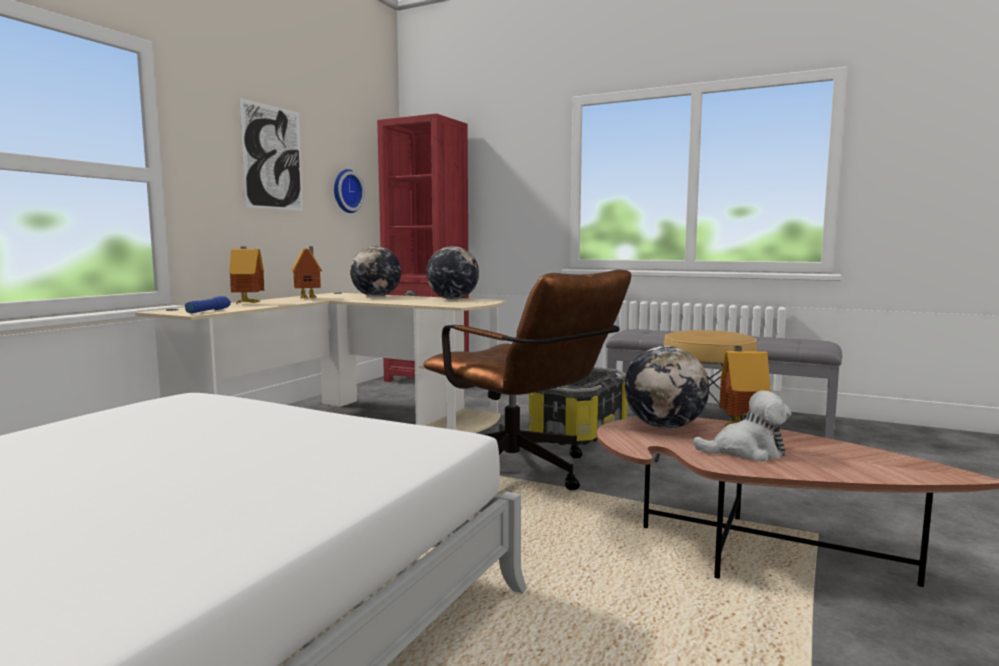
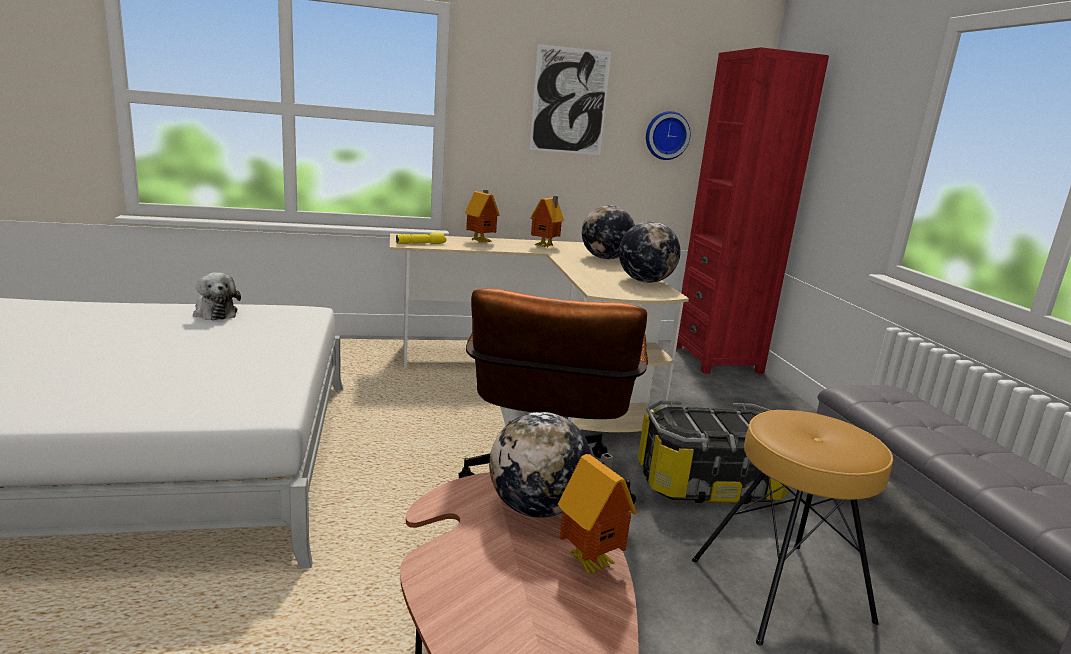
camera: 50 degrees right, 10 degrees up
(208, 311) = (421, 244): blue flashlight -> yellow flashlight
(746, 452) = (495, 579): plush toy -> plush toy (215, 313)

